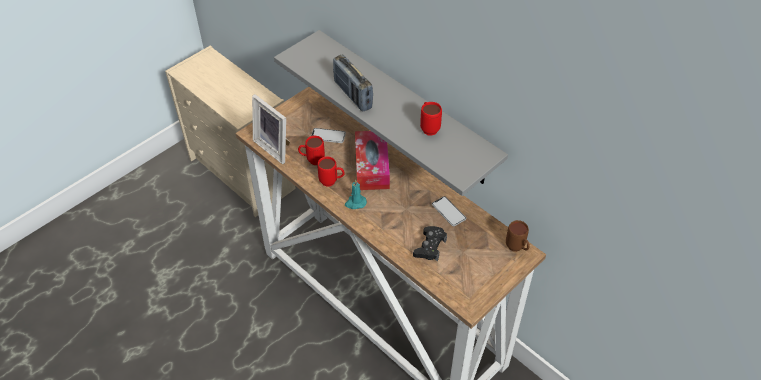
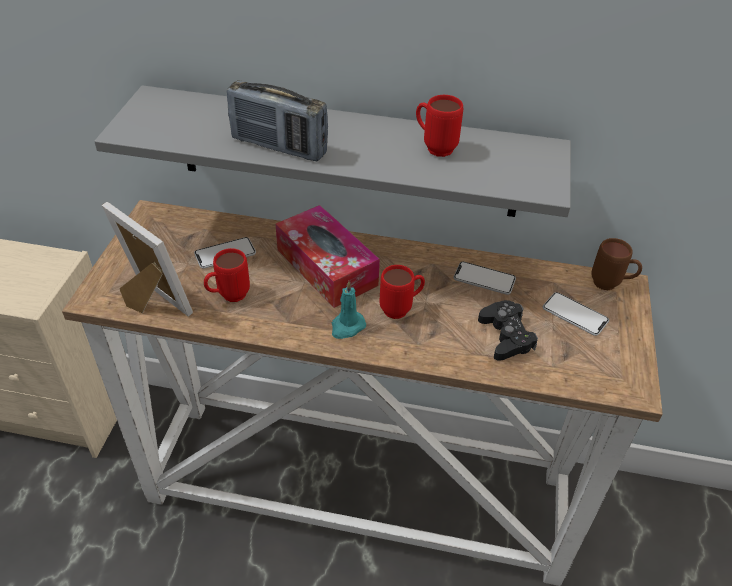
camera: 35 degrees left, 5 degrees down
(275, 147) = (151, 303): picture frame -> picture frame turned 150 degrees counterclockwise
(332, 182) = (286, 314): red mug -> red mug (401, 309)
(478, 254) = (575, 315): none -> phone

